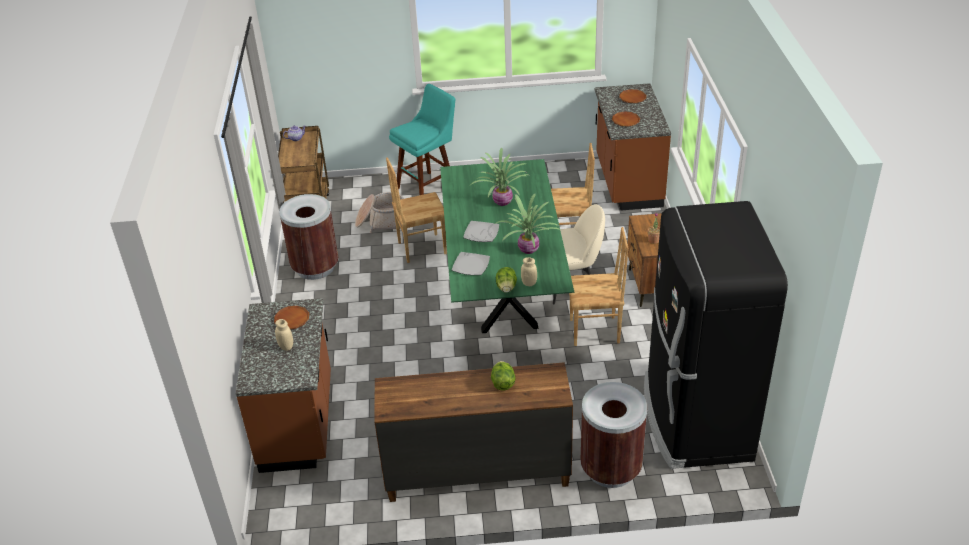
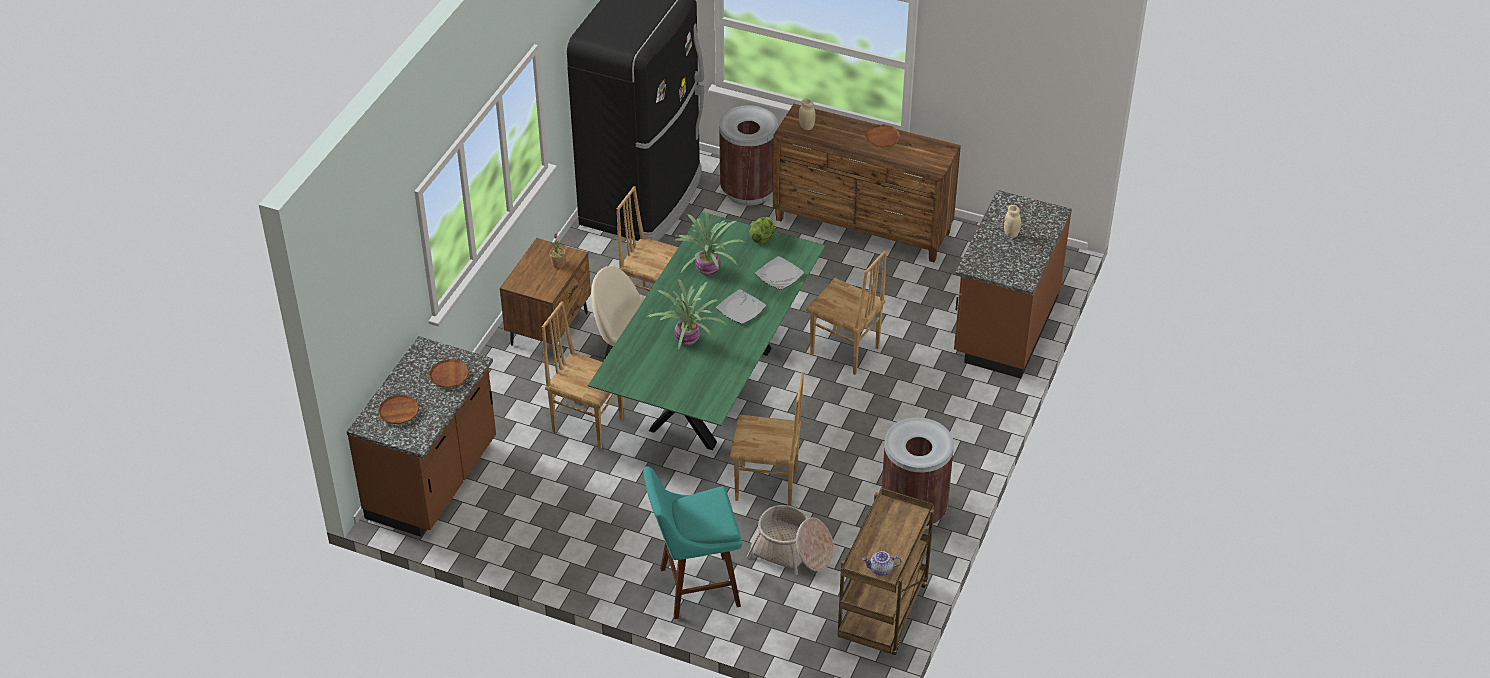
camera: 155 degrees left, 5 degrees up
(292, 320) = (995, 258): brown plate -> brown plate (882, 138)
(423, 351) = (844, 352): none -> brown chair
(503, 383) = (837, 136): lettuce -> none
(529, 283) = (737, 235): beige jar -> beige jar (806, 126)

